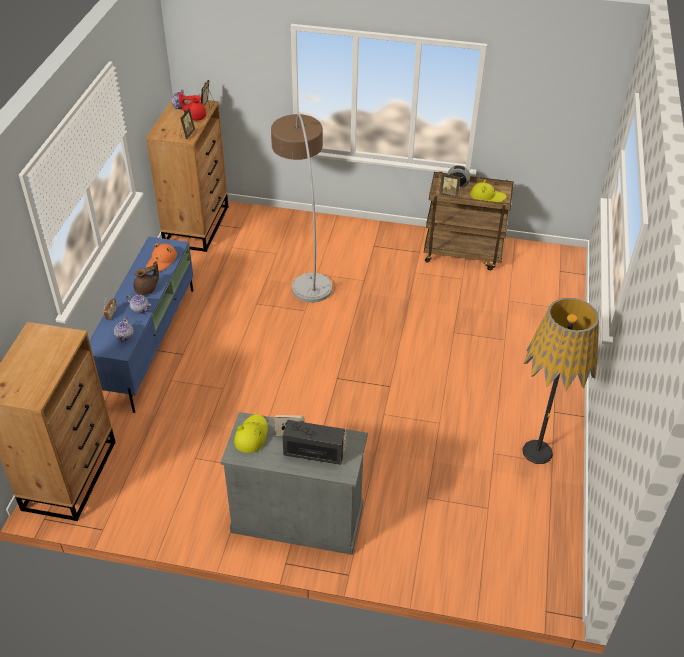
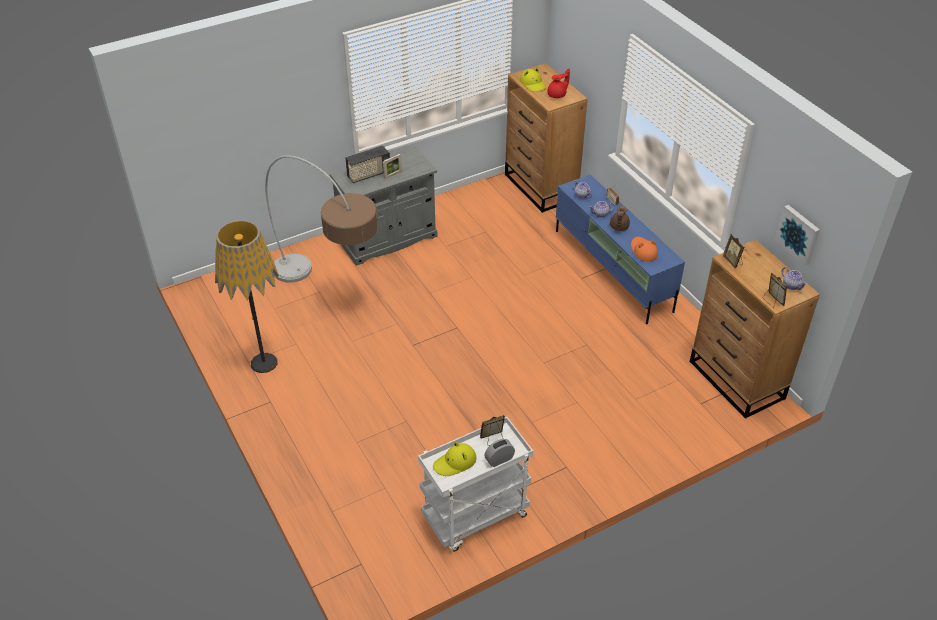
camera: 140 degrees right, 0 degrees up
(151, 85) = (798, 234): none -> picture
(195, 117) = (760, 283): red teapot -> red teapot (557, 95)
(251, 435) = (414, 163): yellow hat -> yellow hat (533, 84)
(304, 253) = (613, 415): floor lamp -> floor lamp (330, 293)
(463, 254) = (475, 518): brown cart -> white cart

